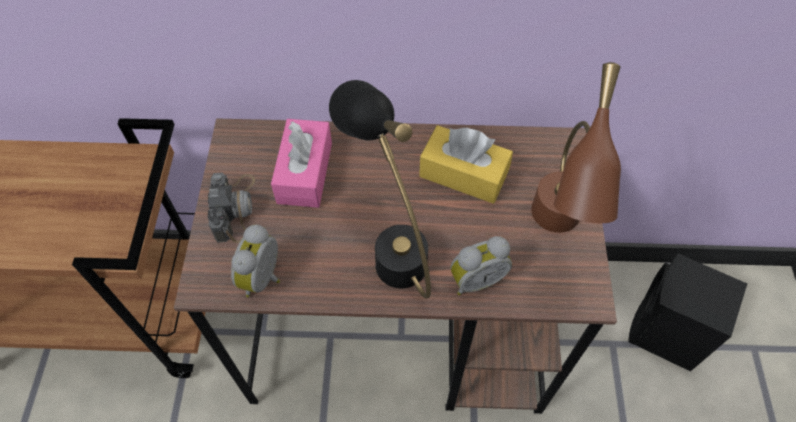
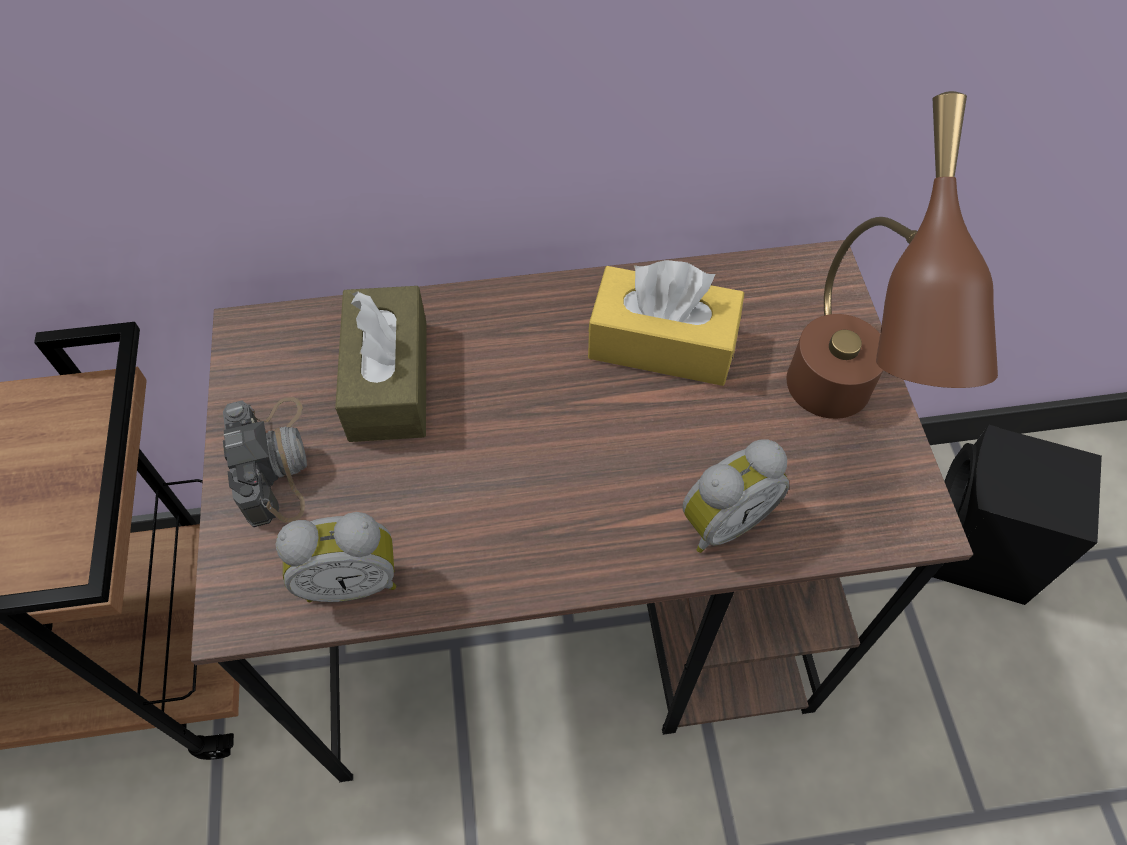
camera: 10 degrees left, 0 degrees up
(265, 278) = (351, 579): alarm clock -> alarm clock turned 105 degrees counterclockwise
(305, 172) = (389, 380): pink tissue box -> brown tissue box
(390, 244) = (562, 482): black table lamp -> none

